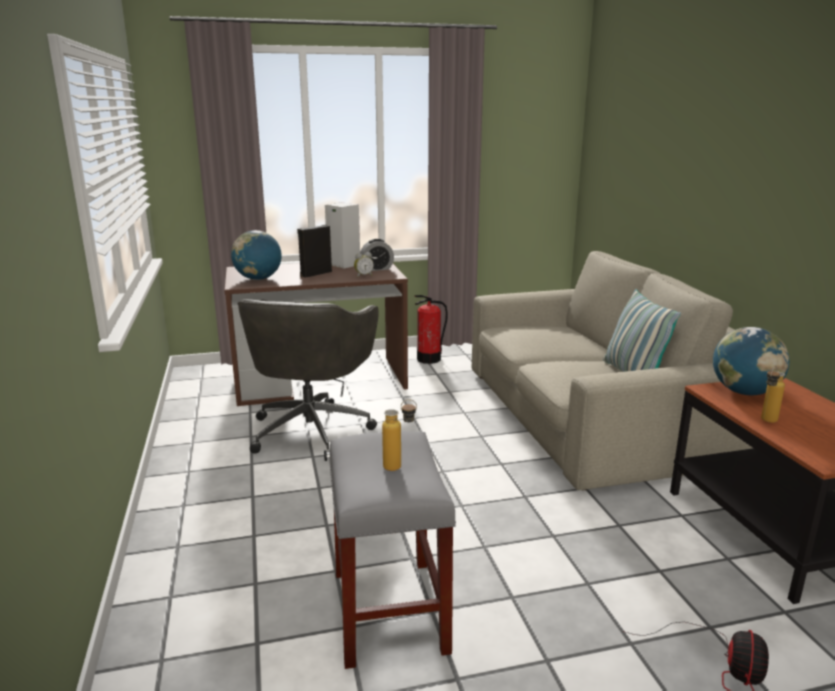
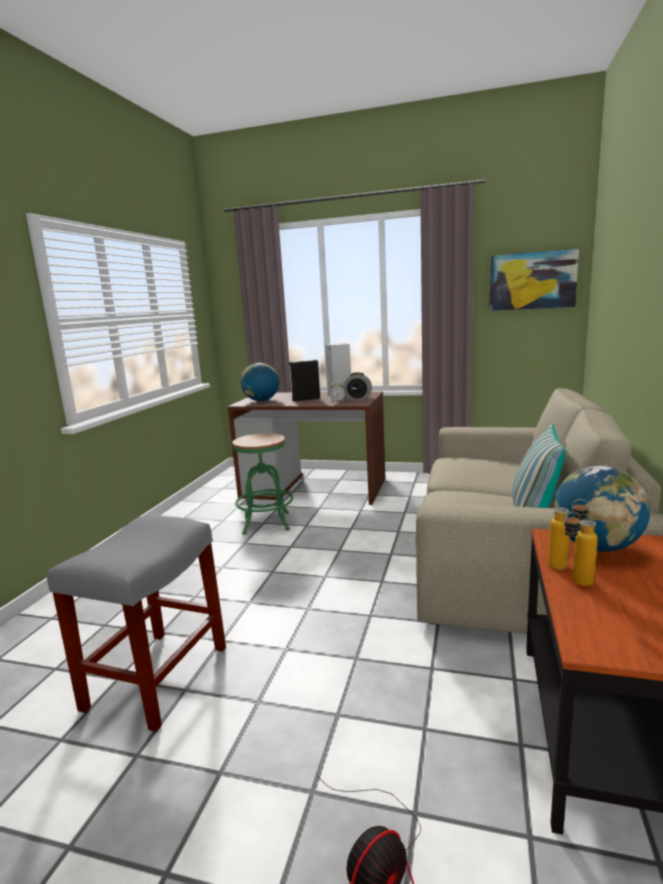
camera: 30 degrees right, 5 degrees down
(312, 429) = (266, 523): grey office chair -> green stool
(399, 467) = (138, 545): bottle -> bottle (566, 567)
(429, 359) = (416, 483): fire extinguisher -> none
(532, 137) = (532, 281): none -> picture

